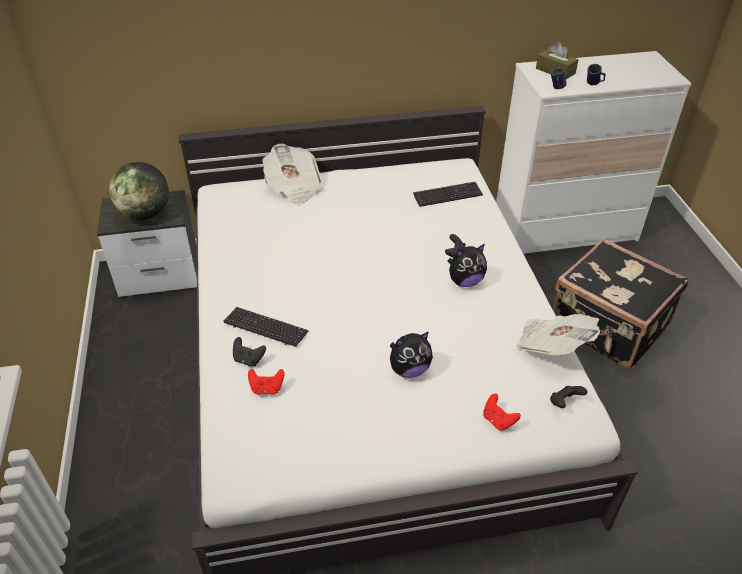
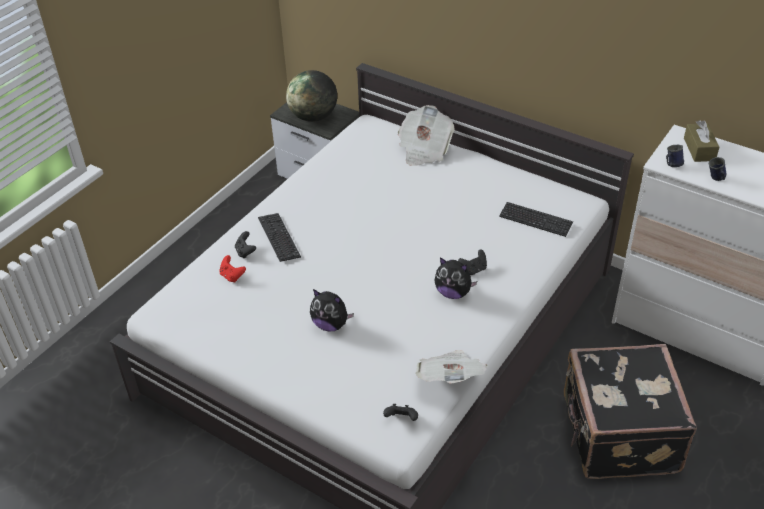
camera: 45 degrees right, 0 degrees up
(498, 420) = (341, 395): red game controller -> none

